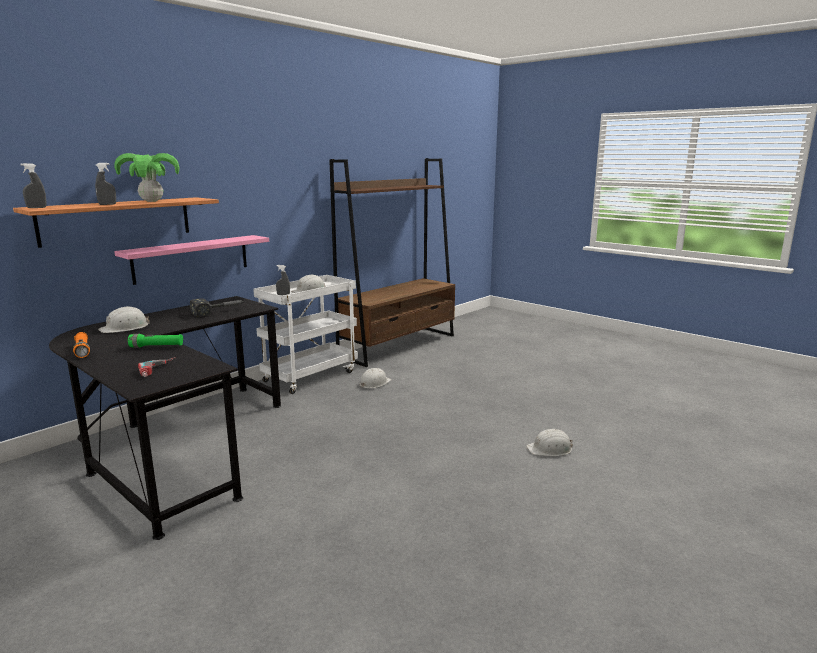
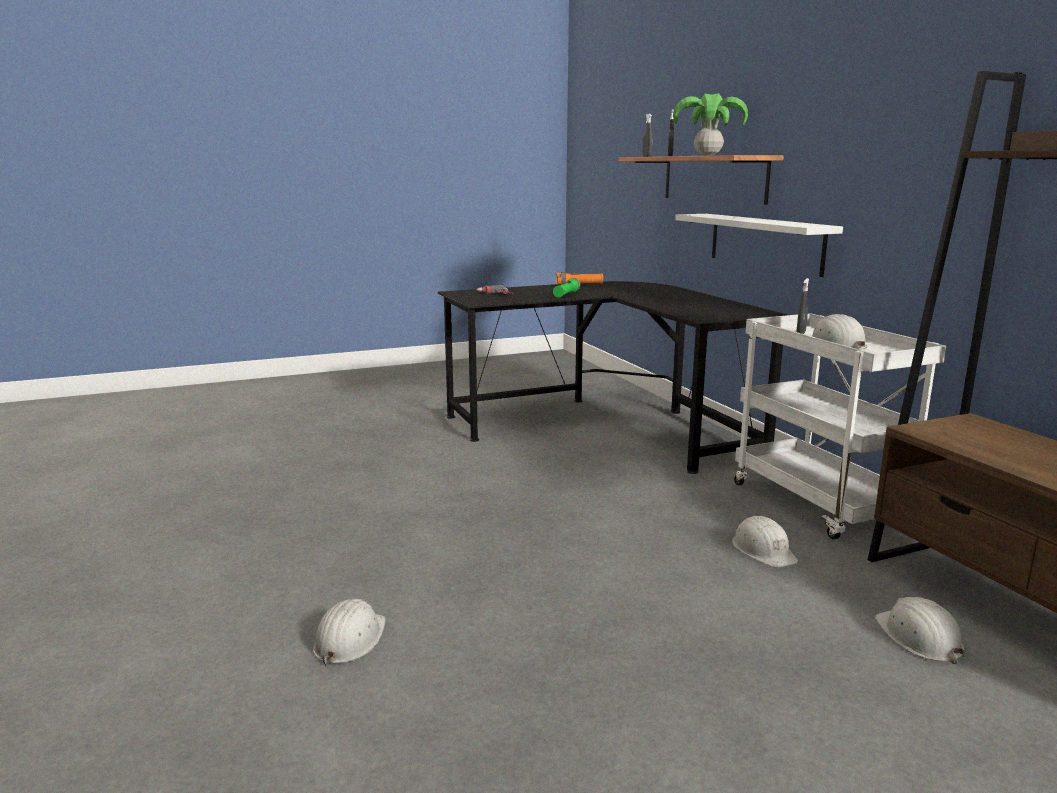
camera: 115 degrees right, 0 degrees up
(125, 328) = (648, 290): white hard hat -> white hard hat (918, 637)
(192, 258) = (764, 243): pink shelf -> white shelf
(220, 311) = (694, 308): hammer -> none

